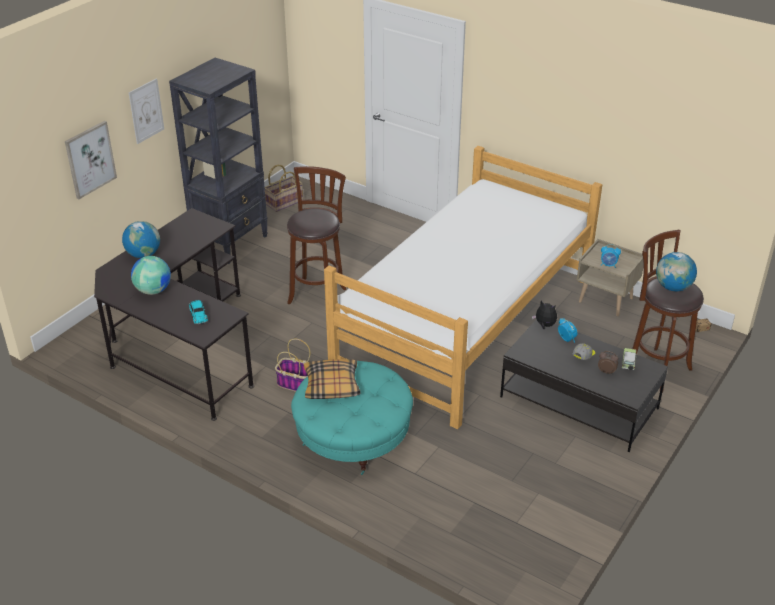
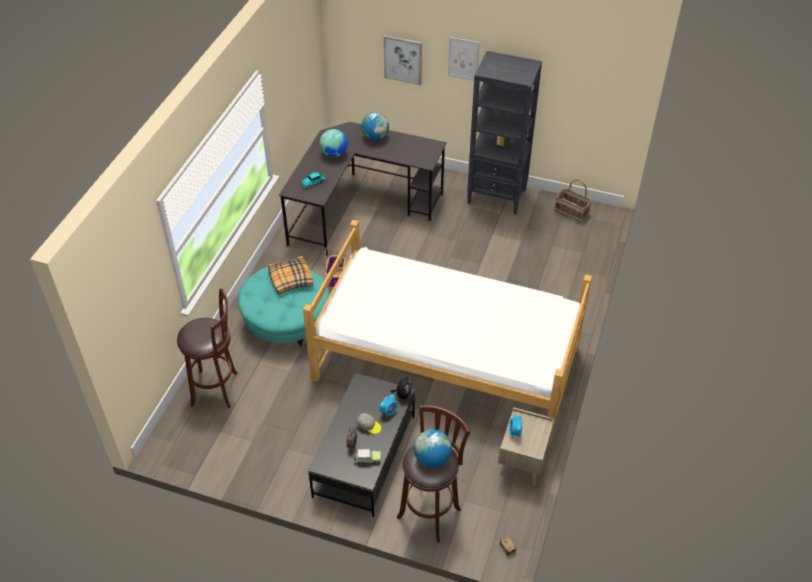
camera: 75 degrees right, 10 degrees up
(318, 294) = (449, 263): brown stool -> brown stool (217, 389)

